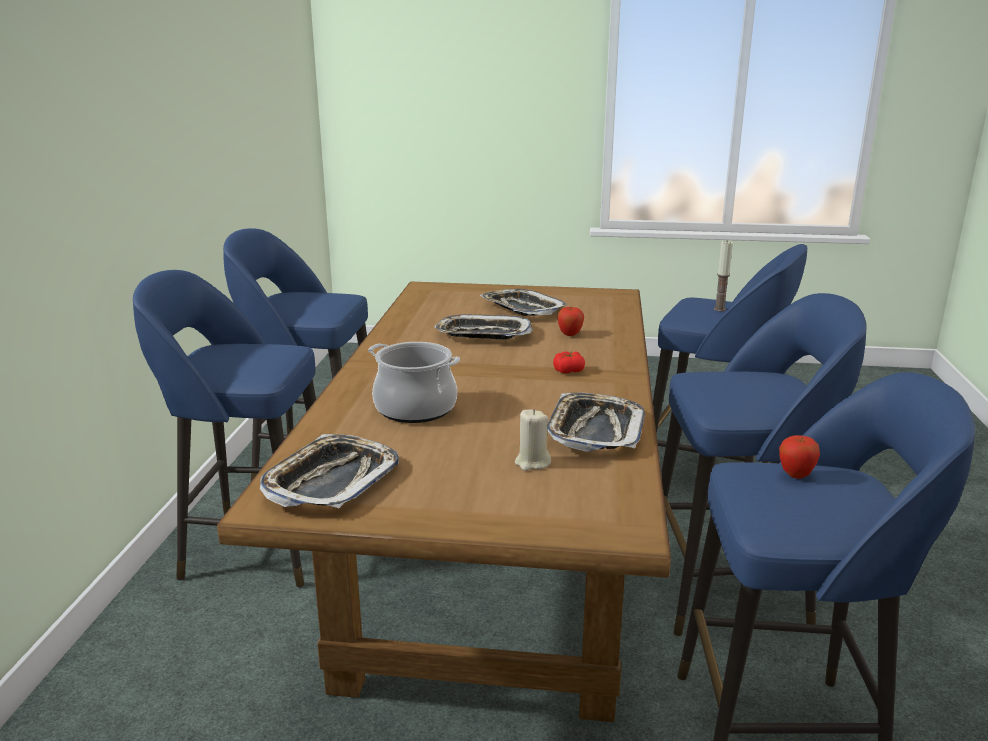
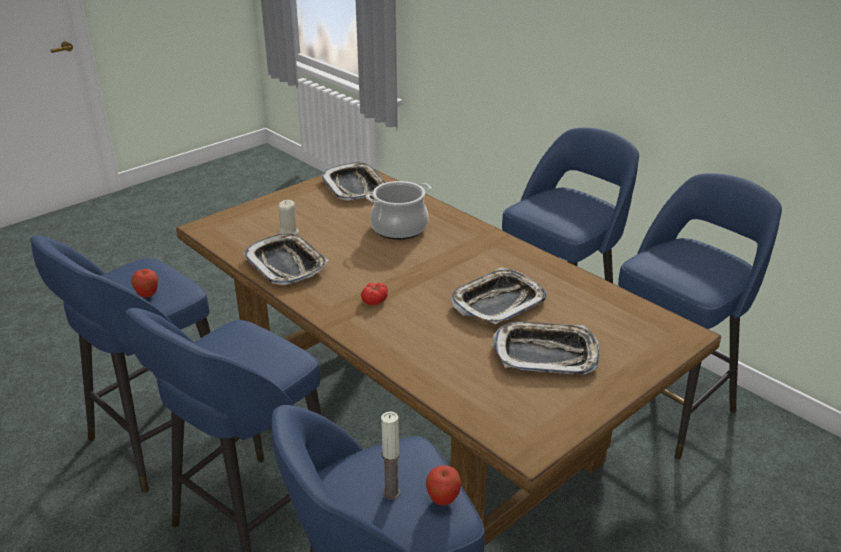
camera: 130 degrees right, 10 degrees up
(570, 335) = (443, 340): apple -> apple (443, 500)

